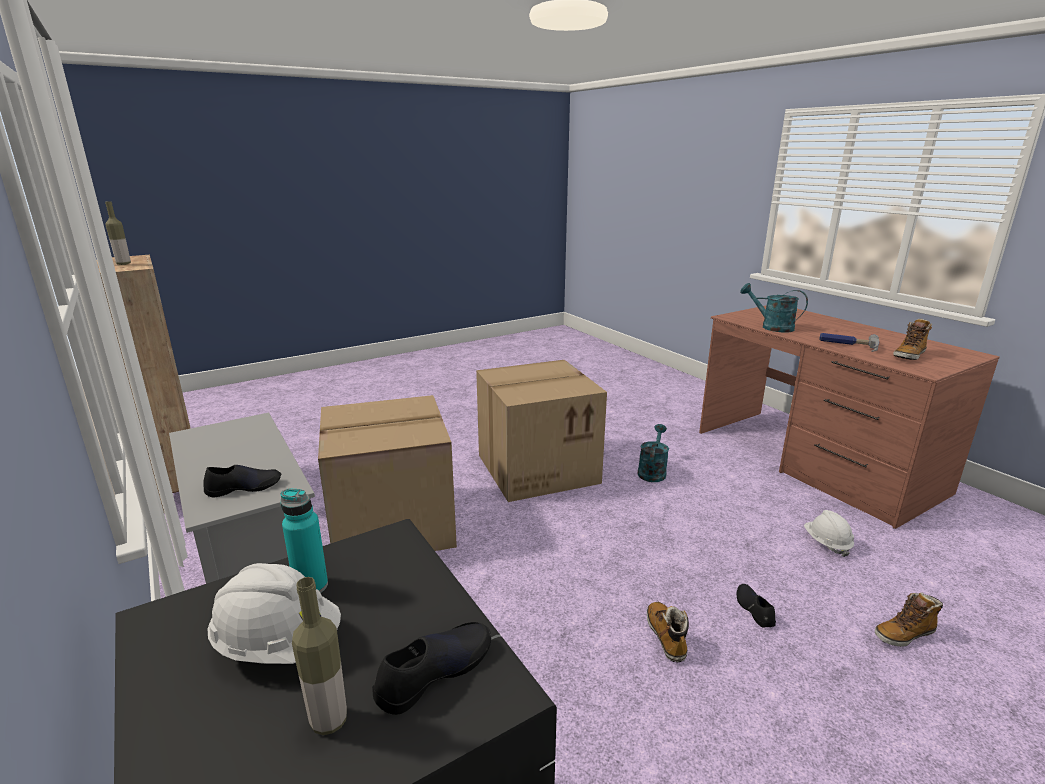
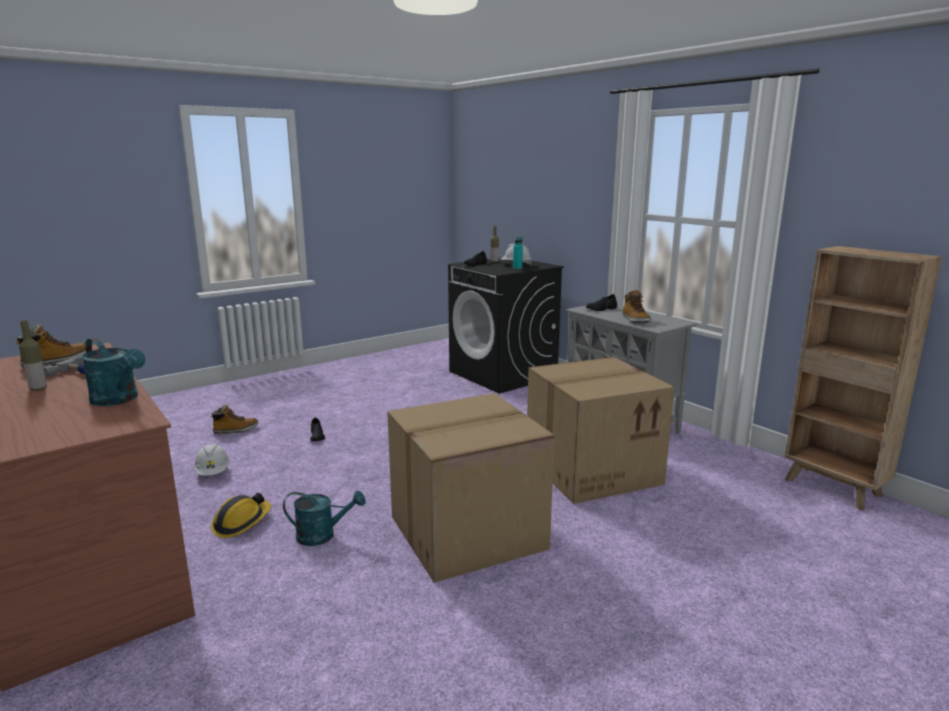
camera: 175 degrees right, 5 degrees down
(123, 264) = (868, 251): bottle -> bottle (38, 389)
(652, 471) = (323, 535): turquoise watering can -> turquoise watering can turned 105 degrees counterclockwise
(666, 637) = (381, 424): boot -> boot (635, 320)
(729, 484) = (241, 522): none -> hard hat

